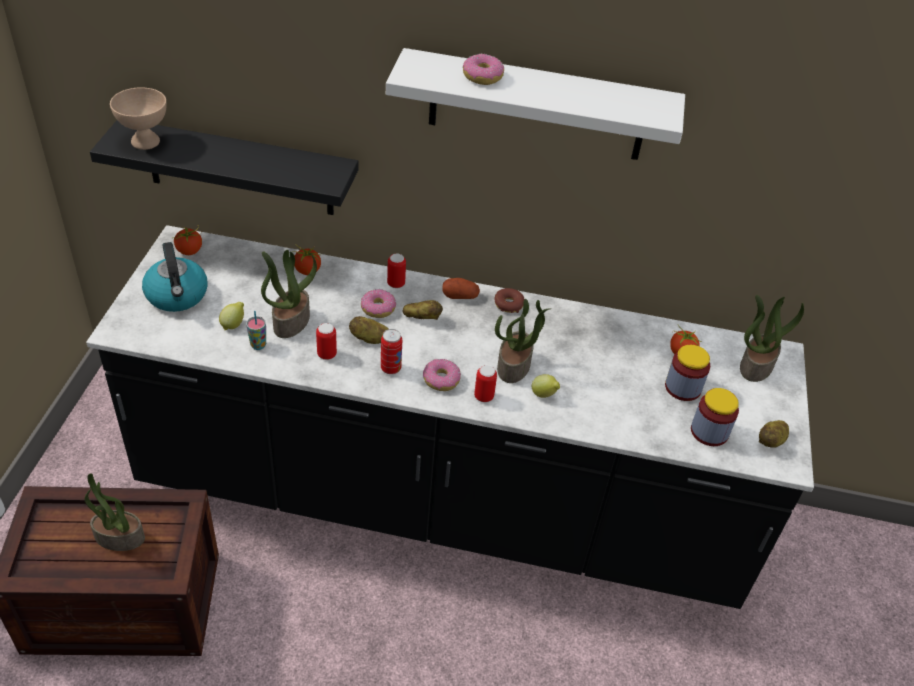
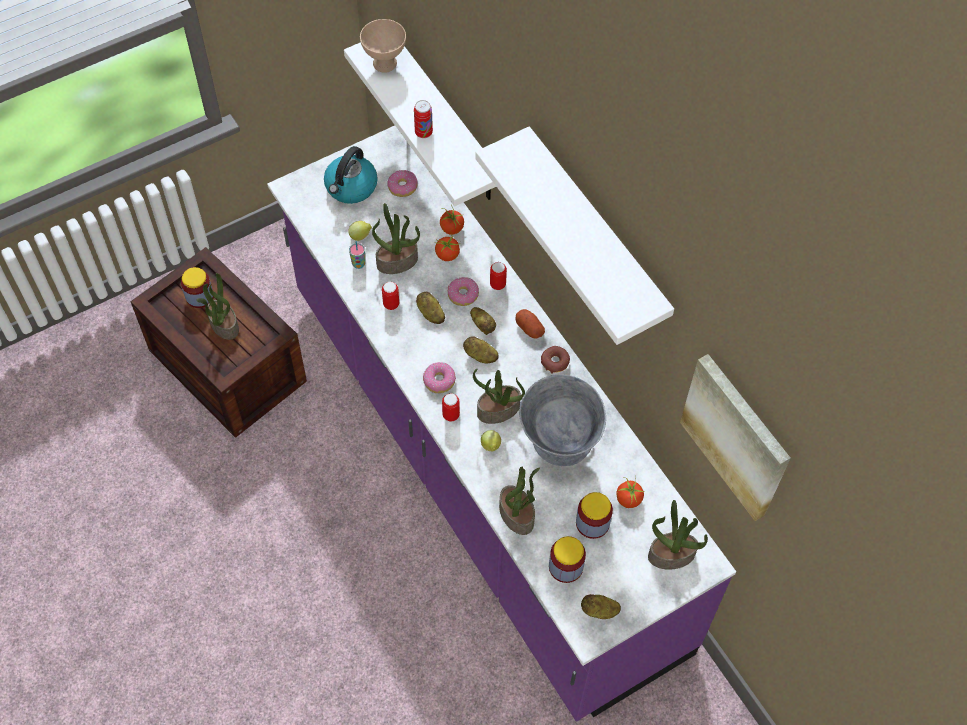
camera: 50 degrees right, 15 degrees up
(64, 533) = (199, 296): none -> jar
(189, 251) = (395, 155): tomato -> tomato (447, 255)
(240, 168) = (446, 120): black shelf -> white shelf
(390, 368) = (418, 346): can -> can (423, 132)
(441, 501) = (481, 467): black counter -> purple counter
(449, 339) = (480, 356): none -> potato
(482, 76) = (546, 190): donut -> donut (402, 187)
(592, 358) = (558, 449): none -> grey bowl
(629, 425) = (517, 515): none -> potted plant
(795, 178) = (737, 436): none -> picture

